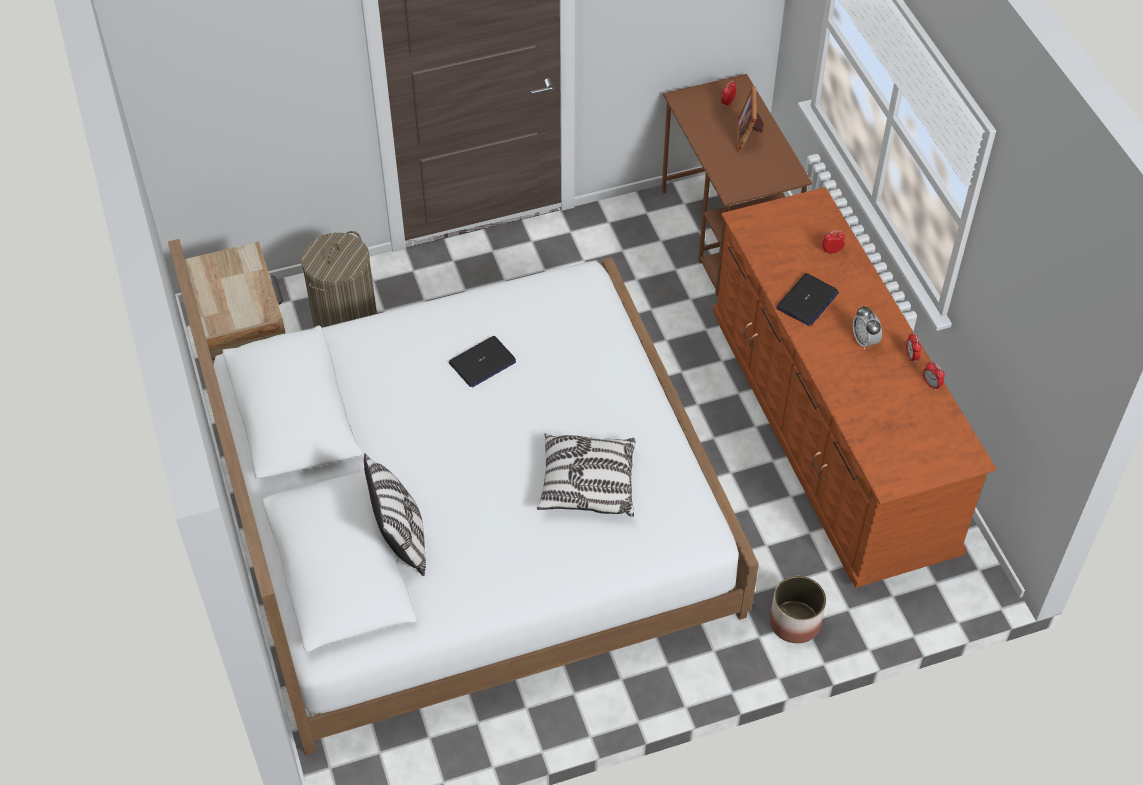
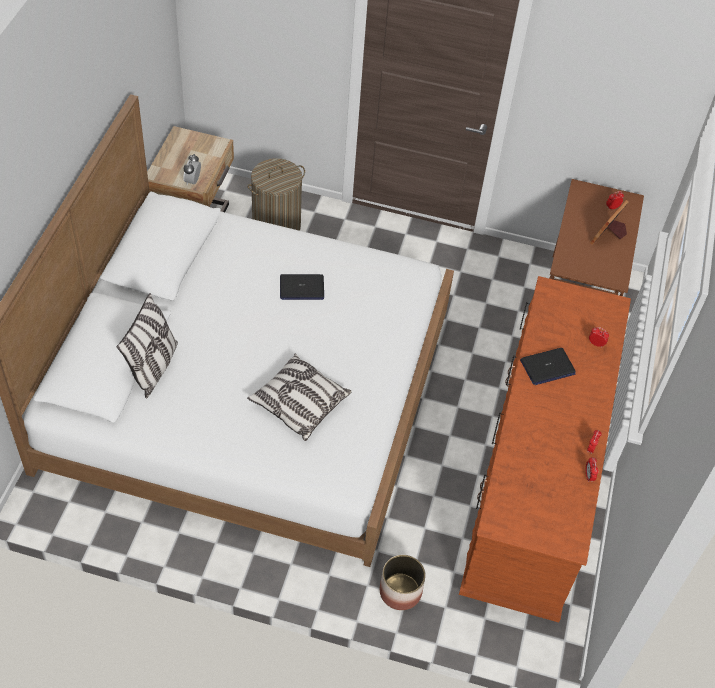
camera: 30 degrees right, 0 degrees up
(864, 341) = (565, 418): alarm clock -> alarm clock (193, 181)

